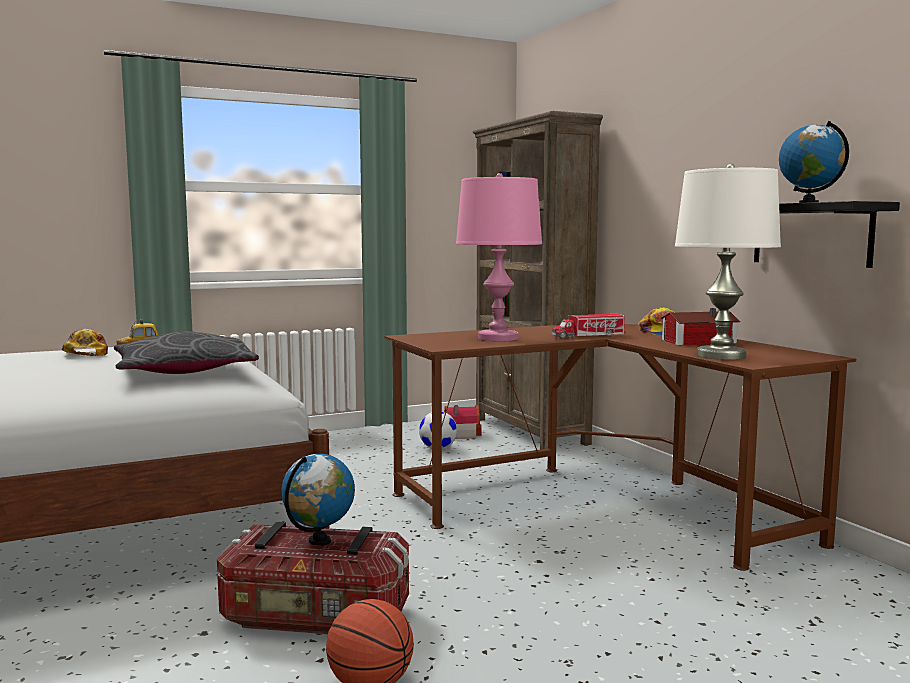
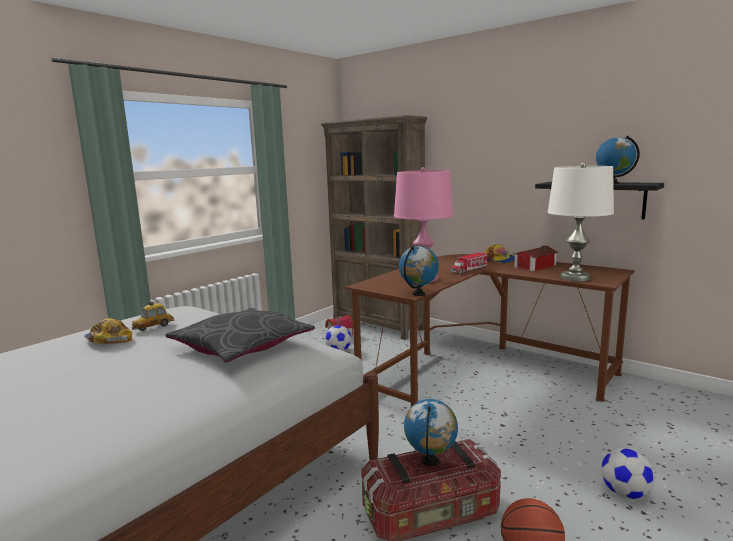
camera: 25 degrees left, 5 degrees up
(450, 348) = (419, 294): none -> globe
(601, 668) = (625, 493): none -> football

